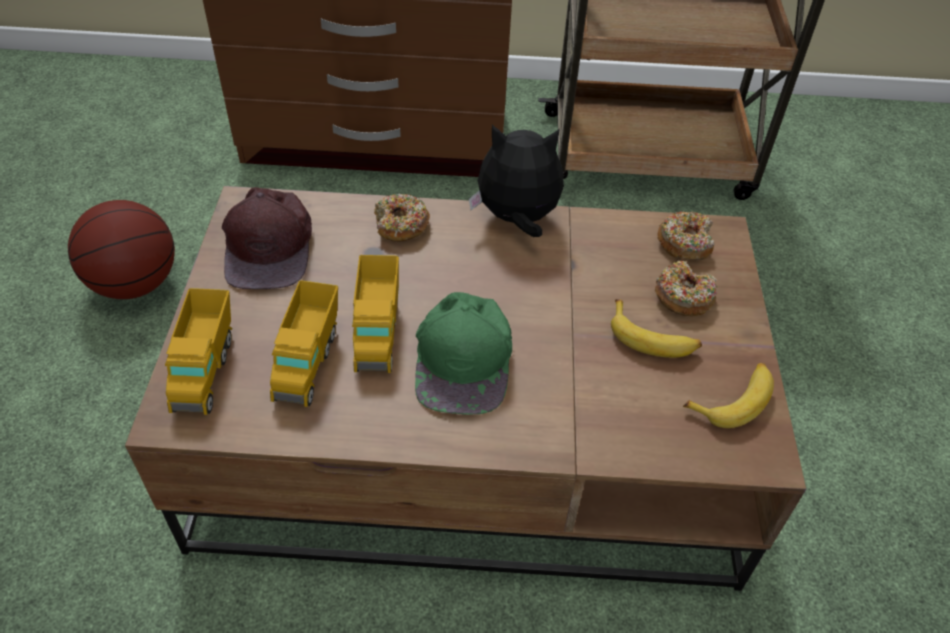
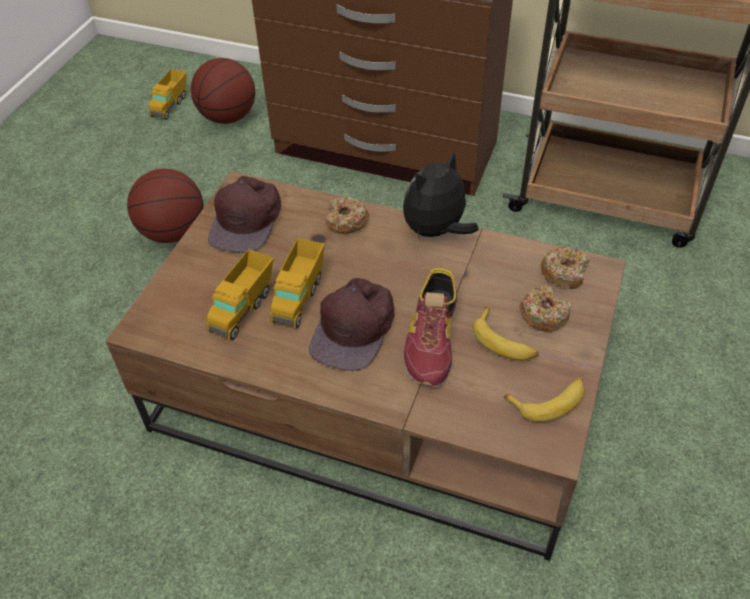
camera: 20 degrees right, 0 degrees up
(163, 128) = (228, 117): none -> basketball
(205, 369) = (173, 300): toy truck -> toy truck (170, 105)
(465, 358) = (355, 328): green cap -> brown cap
(517, 219) = (436, 231): plush toy -> plush toy turned 60 degrees counterclockwise
(566, 353) = (432, 340): none -> shoe

